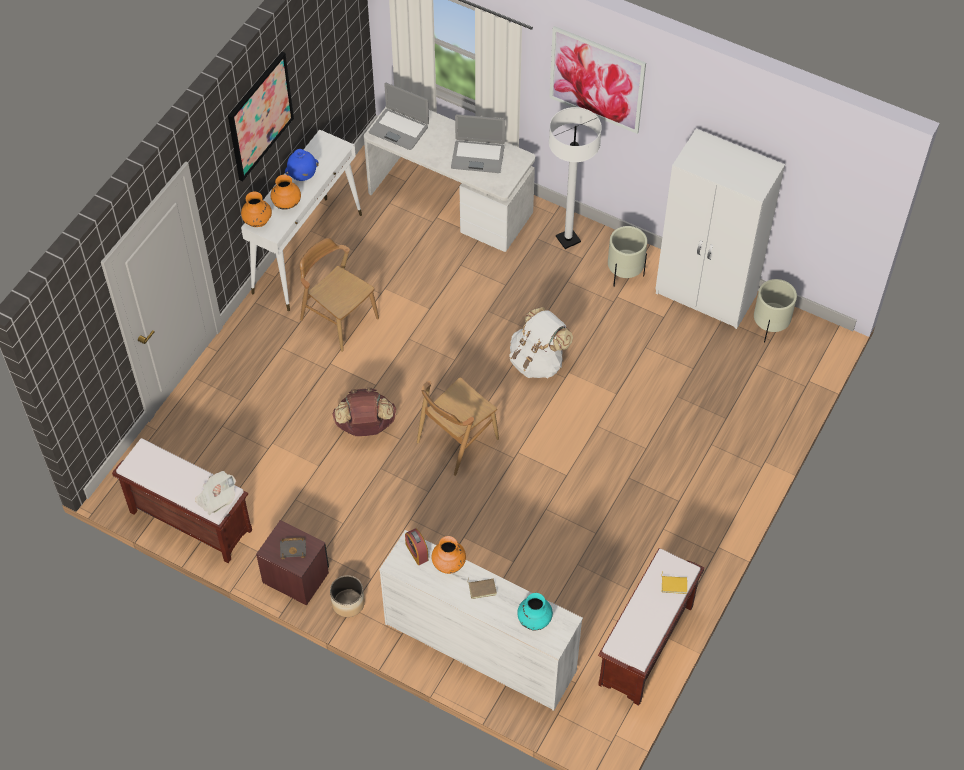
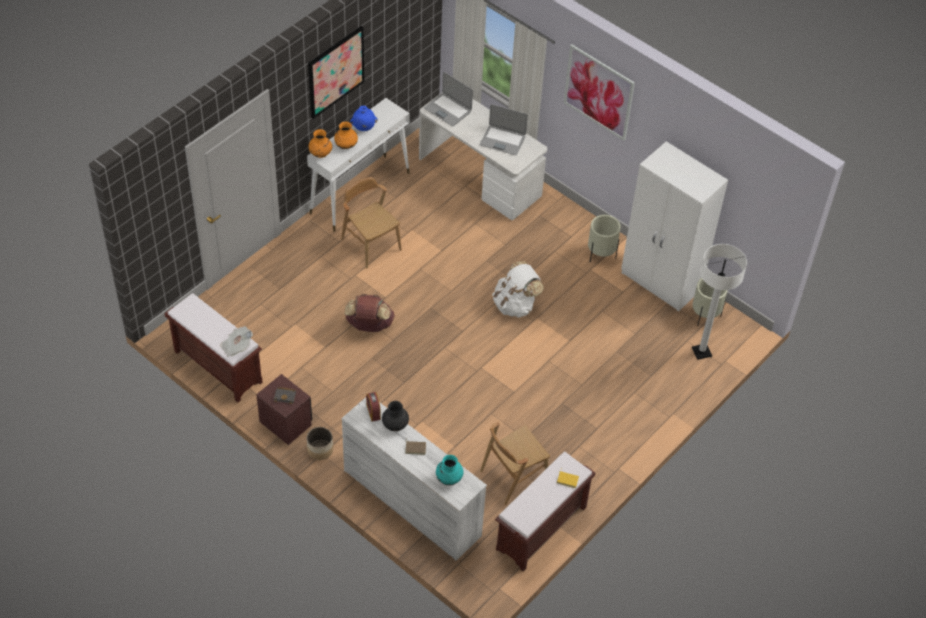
camera: 10 degrees right, 5 degrees down
(449, 564) = (395, 425): orange vase -> black vase
(457, 440) = (436, 349): brown chair -> brown chair (513, 476)
(568, 239) = (563, 221): white floor lamp -> white floor lamp (701, 352)

